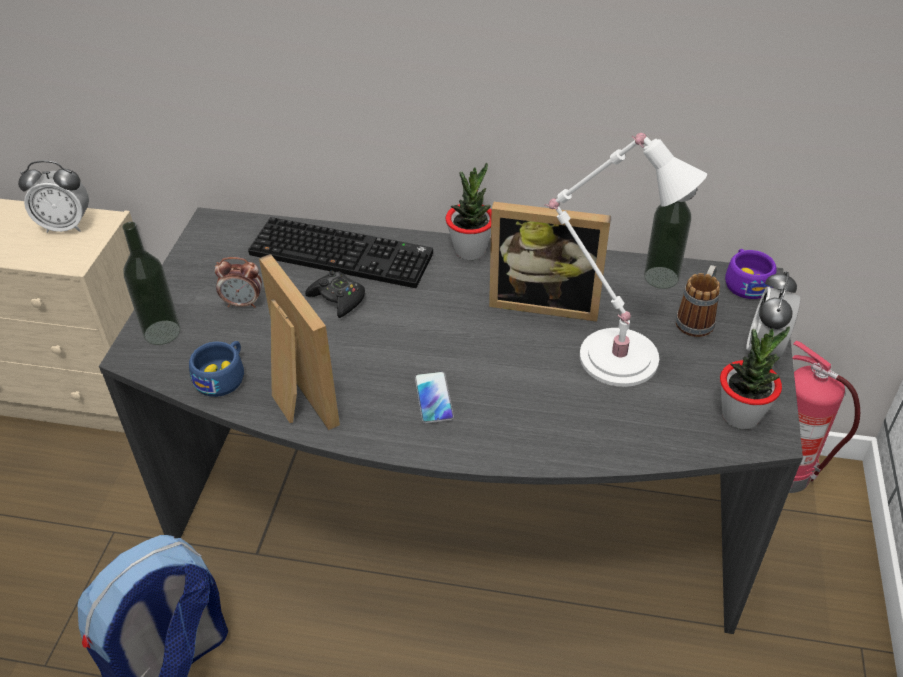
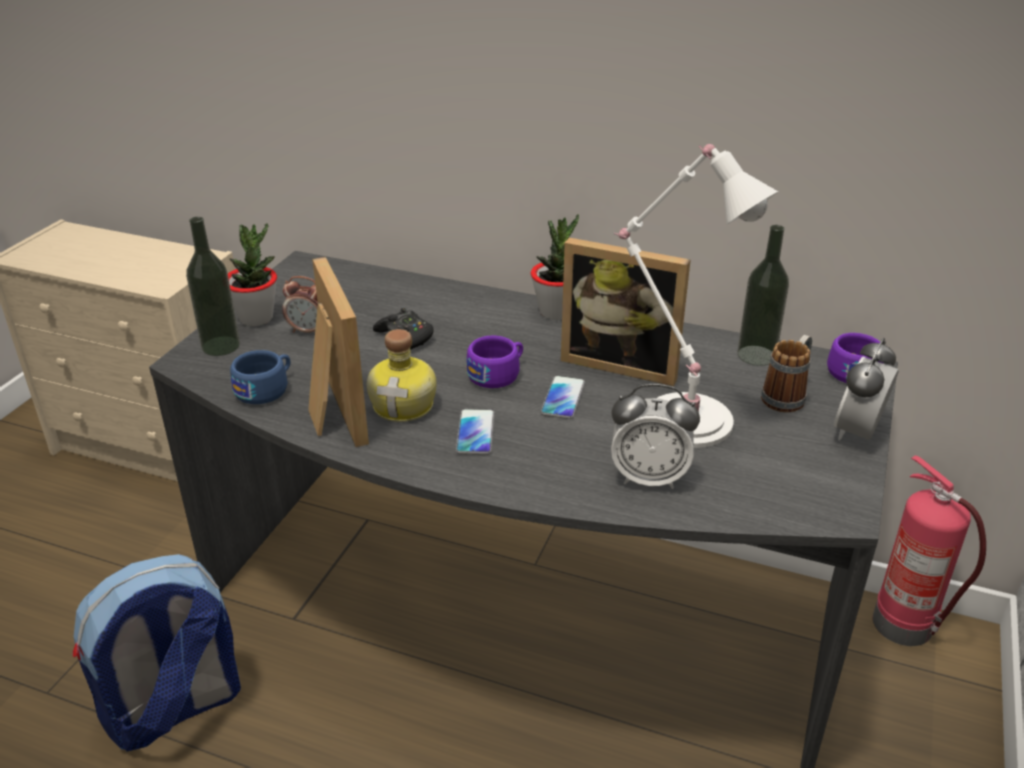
camera: 10 degrees right, 10 degrees down
(66, 226) = (168, 258): alarm clock -> alarm clock (649, 477)
(344, 253) = (425, 301): keyboard -> none
(360, 376) = (405, 405): none -> bottle
(436, 329) = (498, 374): none -> purple cup
(502, 348) = (563, 398): none -> phone
(740, 415) = (814, 490): potted plant -> potted plant (256, 318)

